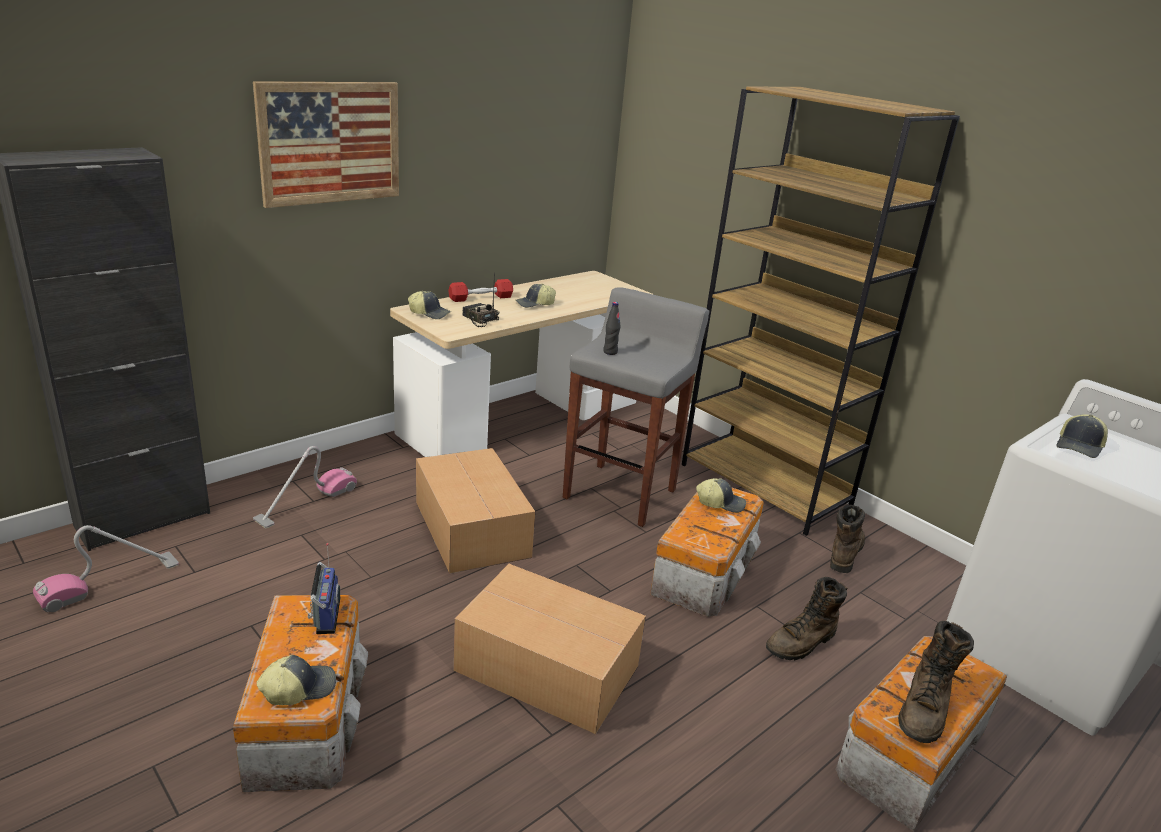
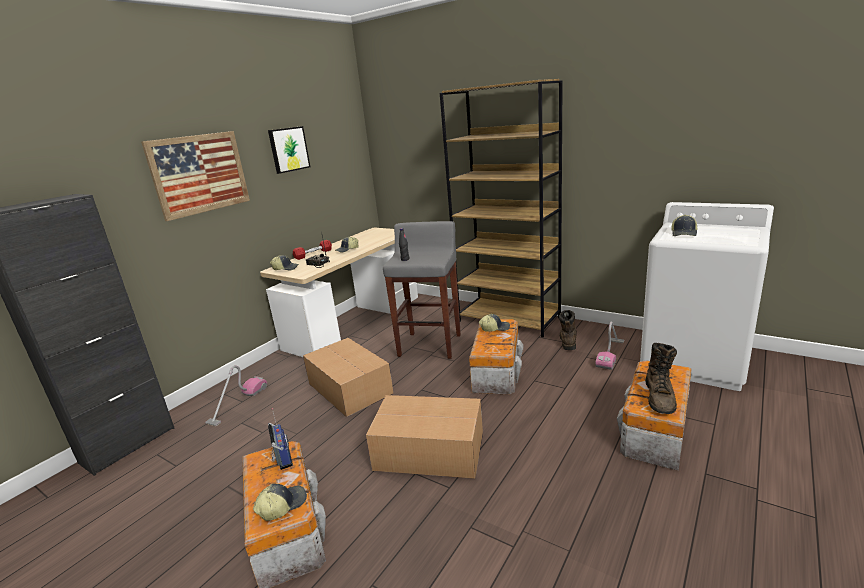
camera: 10 degrees left, 5 degrees down
(110, 582) = (116, 490): vacuum cleaner -> vacuum cleaner (610, 354)
(480, 123) = (288, 149): none -> picture
(802, 643) = (568, 392): brown boot -> none

